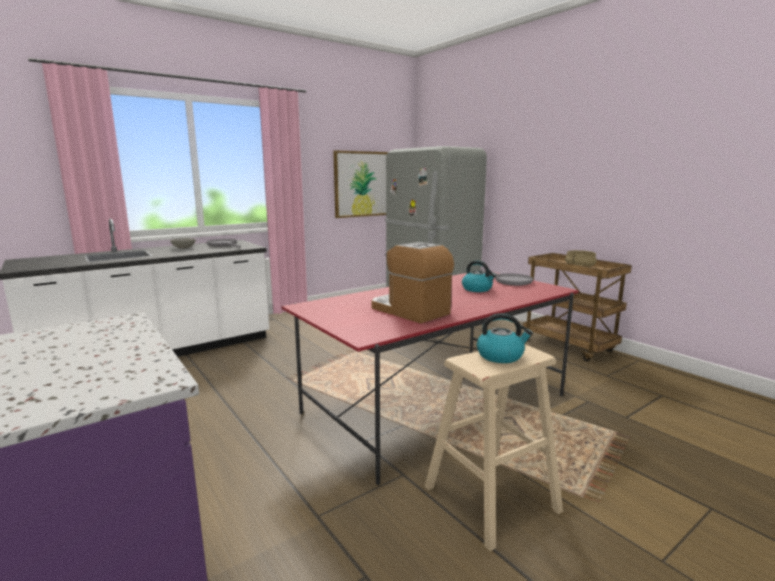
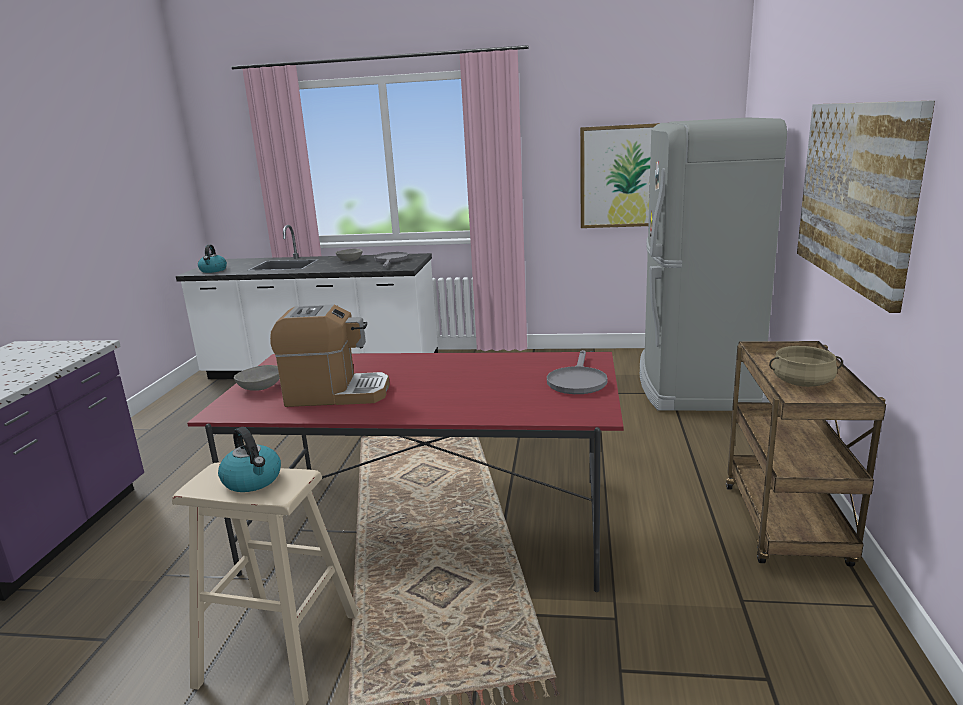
camera: 45 degrees right, 5 degrees up
(346, 321) = (261, 388): none -> grey bowl
(409, 311) = (336, 394): coffee machine -> coffee machine turned 90 degrees clockwise
(477, 289) = (493, 383): kettle -> kettle (213, 270)
(566, 178) = (855, 194): none -> picture

